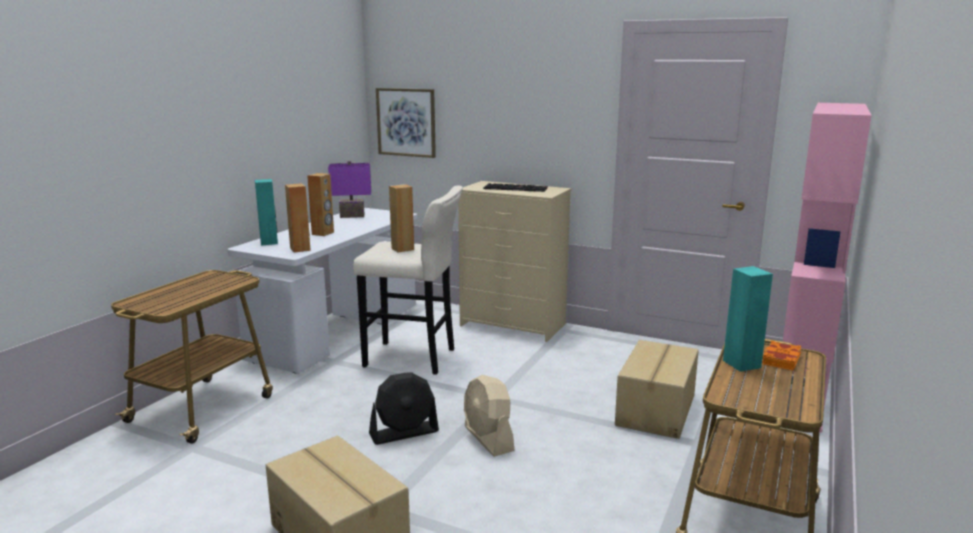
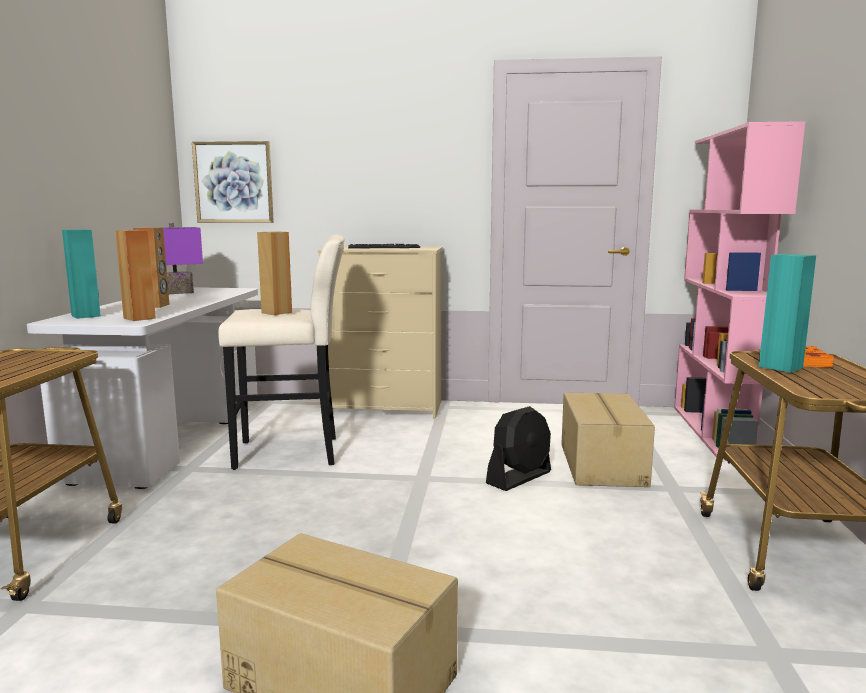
camera: 20 degrees left, 5 degrees down
(404, 433) = (339, 532): black fan -> black fan (519, 477)
(488, 439) = (449, 521): beige fan -> none

